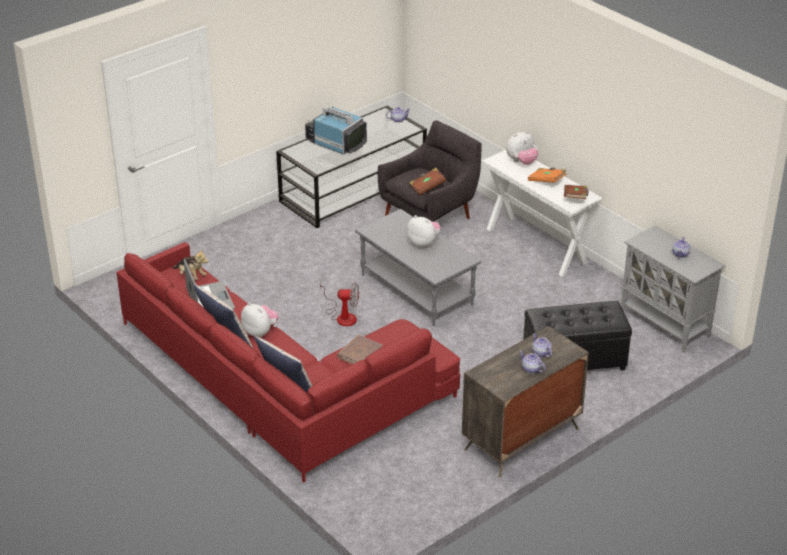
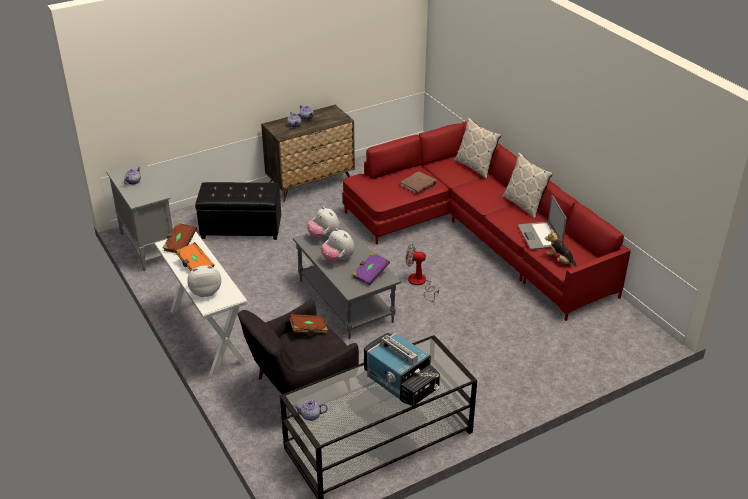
camera: 170 degrees left, 0 degrees up
(260, 332) = (495, 208): plush toy -> plush toy (324, 236)
(386, 232) = (370, 274): none -> purple book

